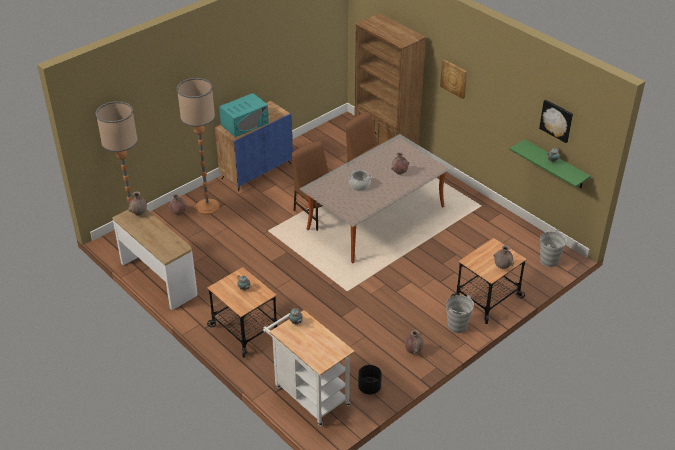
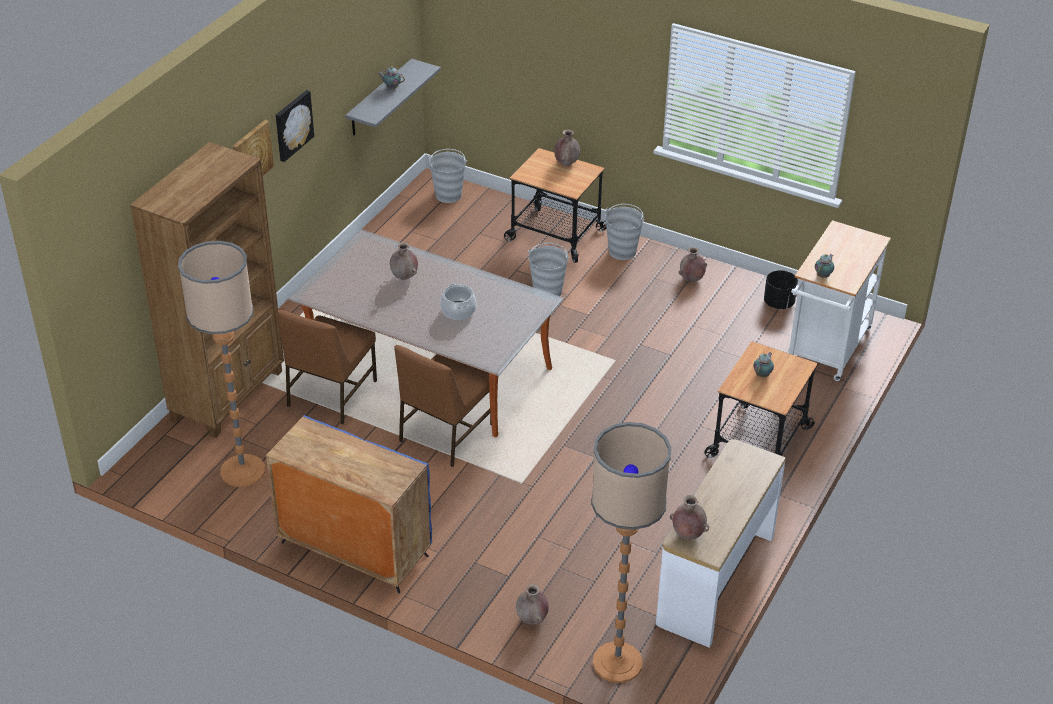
camera: 110 degrees left, 0 degrees up
(207, 207) = (494, 584): floor lamp -> floor lamp (243, 471)
(245, 124) = (364, 466): turquoise microwave -> none
(426, 280) = (547, 291): none -> grey bucket
(555, 164) = (379, 98): green shelf -> grey shelf
(557, 120) = (370, 37): picture -> picture (292, 125)

